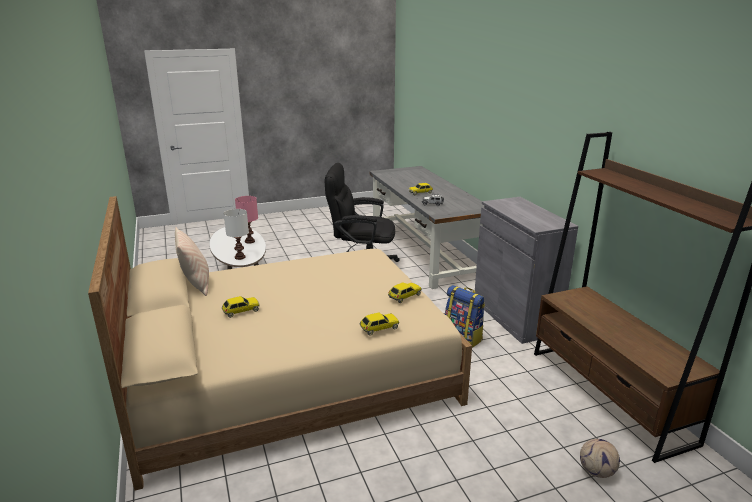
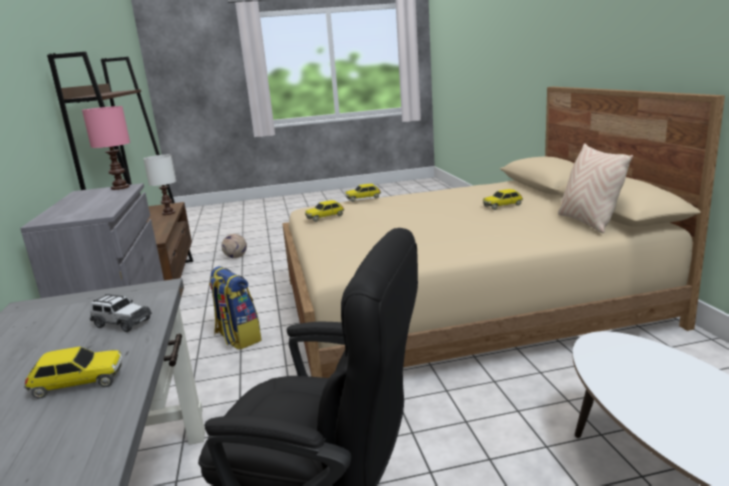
camera: 170 degrees left, 5 degrees down
(239, 257) = (624, 350): white table lamp -> white table lamp (169, 213)
(250, 241) = (653, 409): pink table lamp -> pink table lamp (120, 187)

